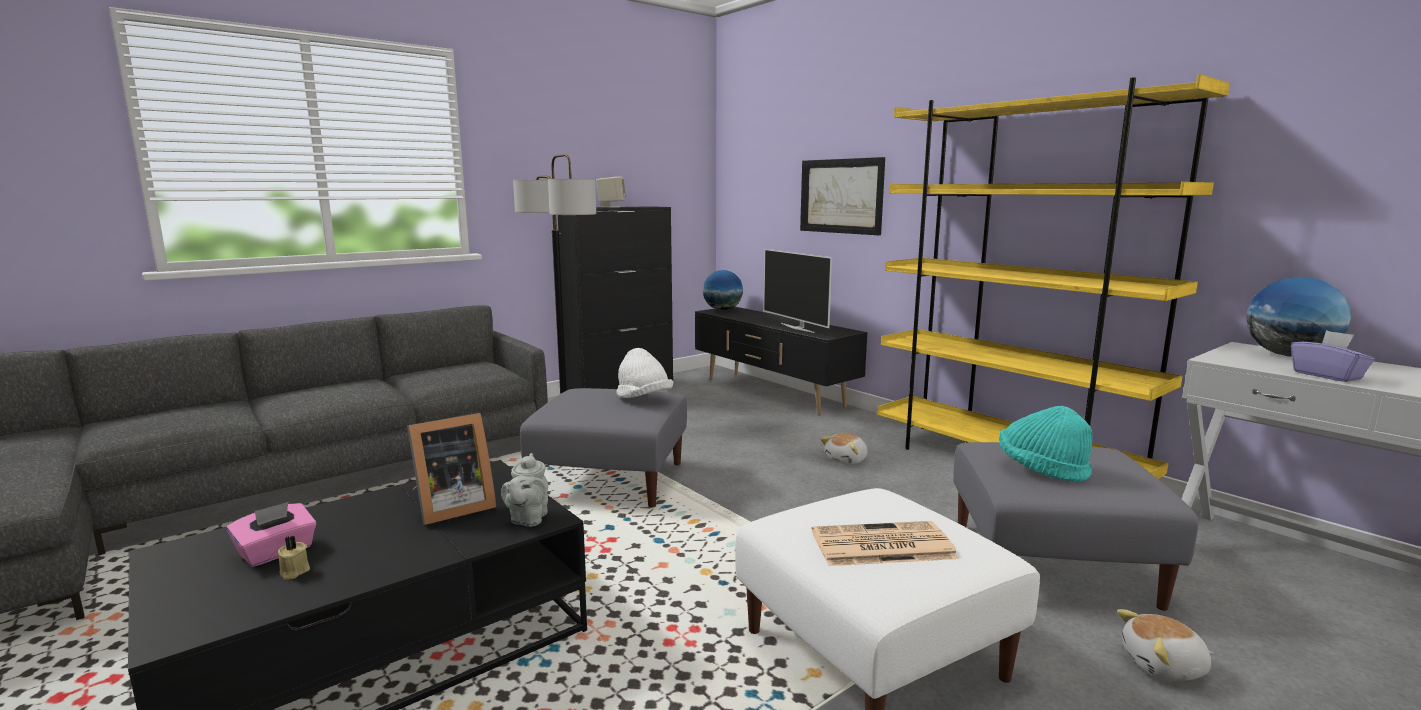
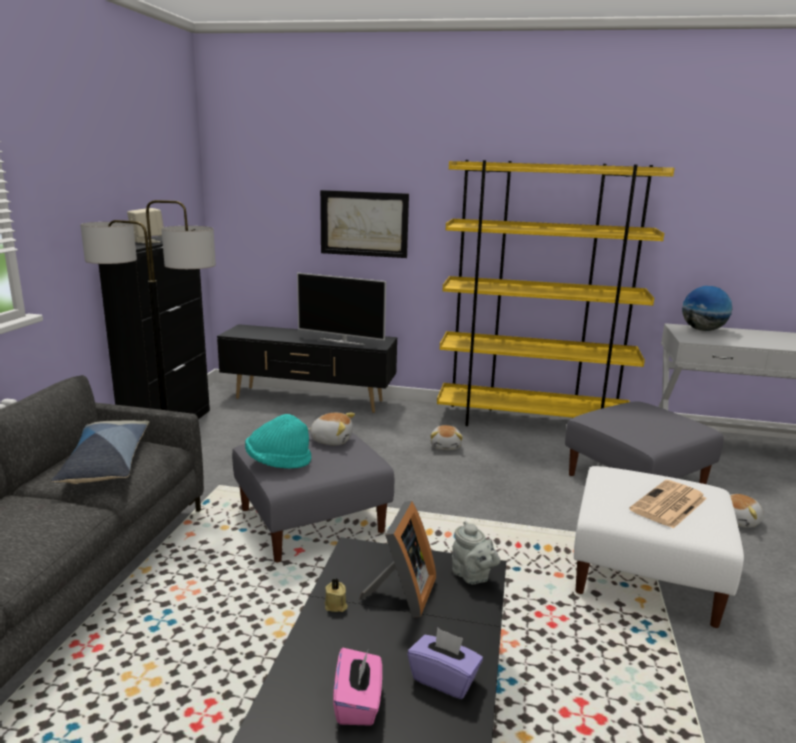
camera: 40 degrees left, 5 degrees up
(293, 572) = (412, 707): beige candle -> beige candle (336, 606)
(453, 373) = (106, 462): none -> pillow
(643, 399) = (331, 440): white hat -> plush toy
(722, 310) = (240, 330): globe -> none
(1041, 469) = (641, 426): turquoise hat -> turquoise hat (278, 462)
(1327, 375) = (740, 342): purple tissue box -> purple tissue box (444, 679)

